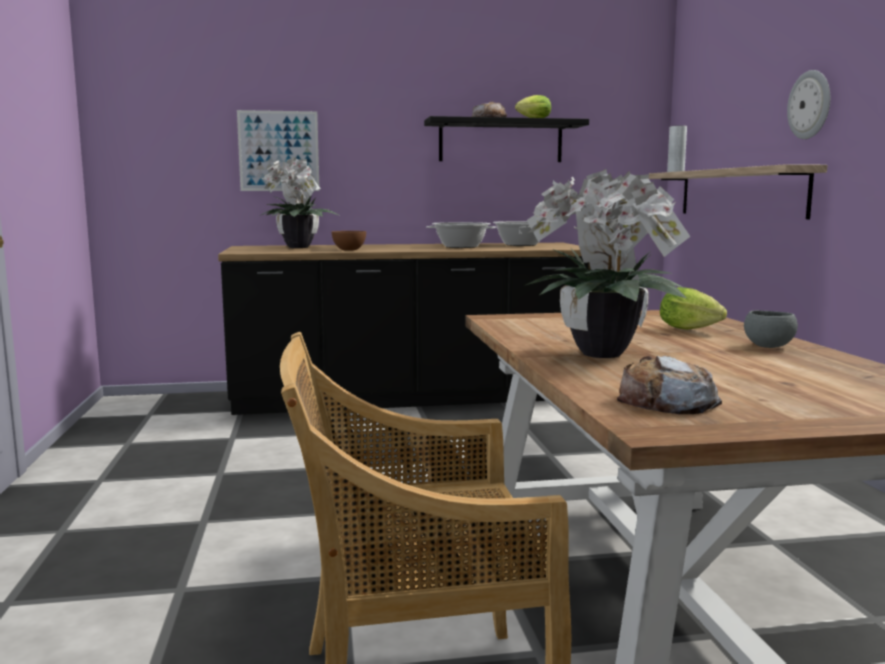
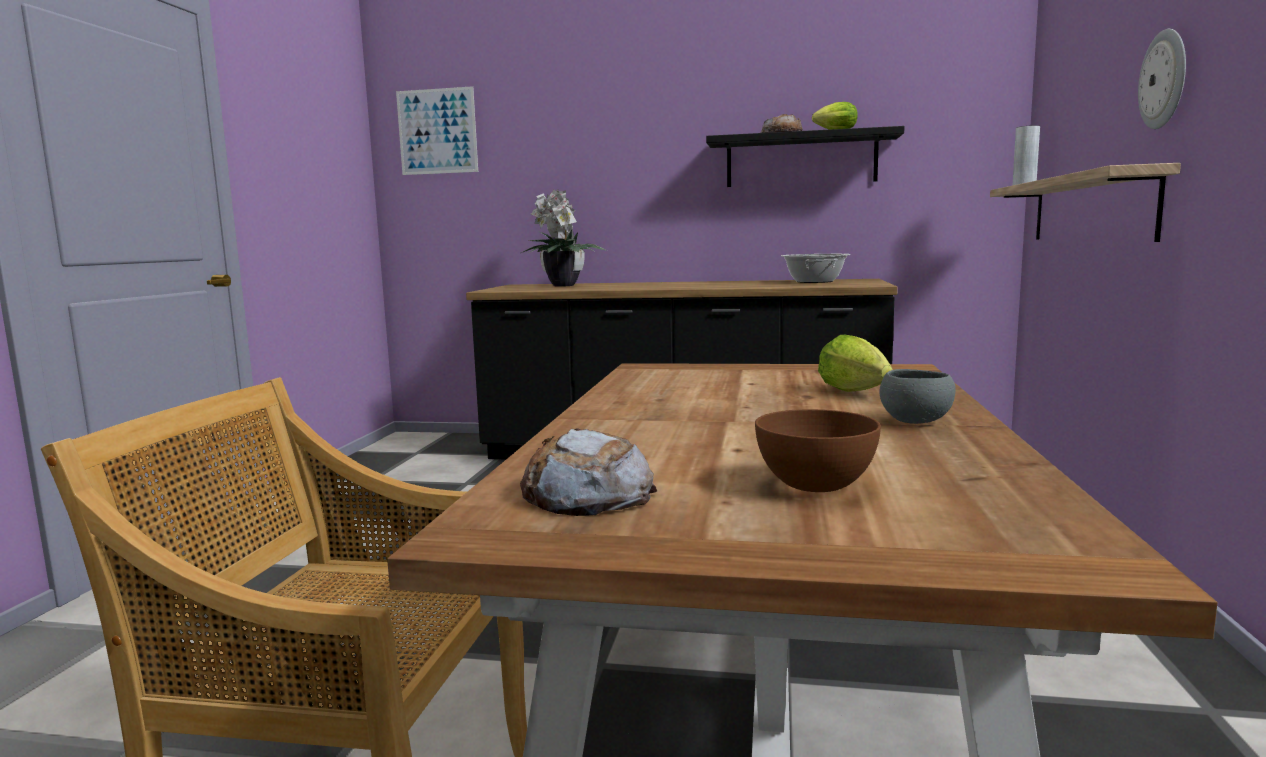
camera: 20 degrees right, 0 degrees up
(278, 151) = (555, 184): picture -> picture (437, 131)
(349, 250) = (604, 288): brown bowl -> brown bowl (816, 486)
(461, 247) = (737, 284): cooking pot -> none
(605, 355) = (661, 421): potted plant -> none

